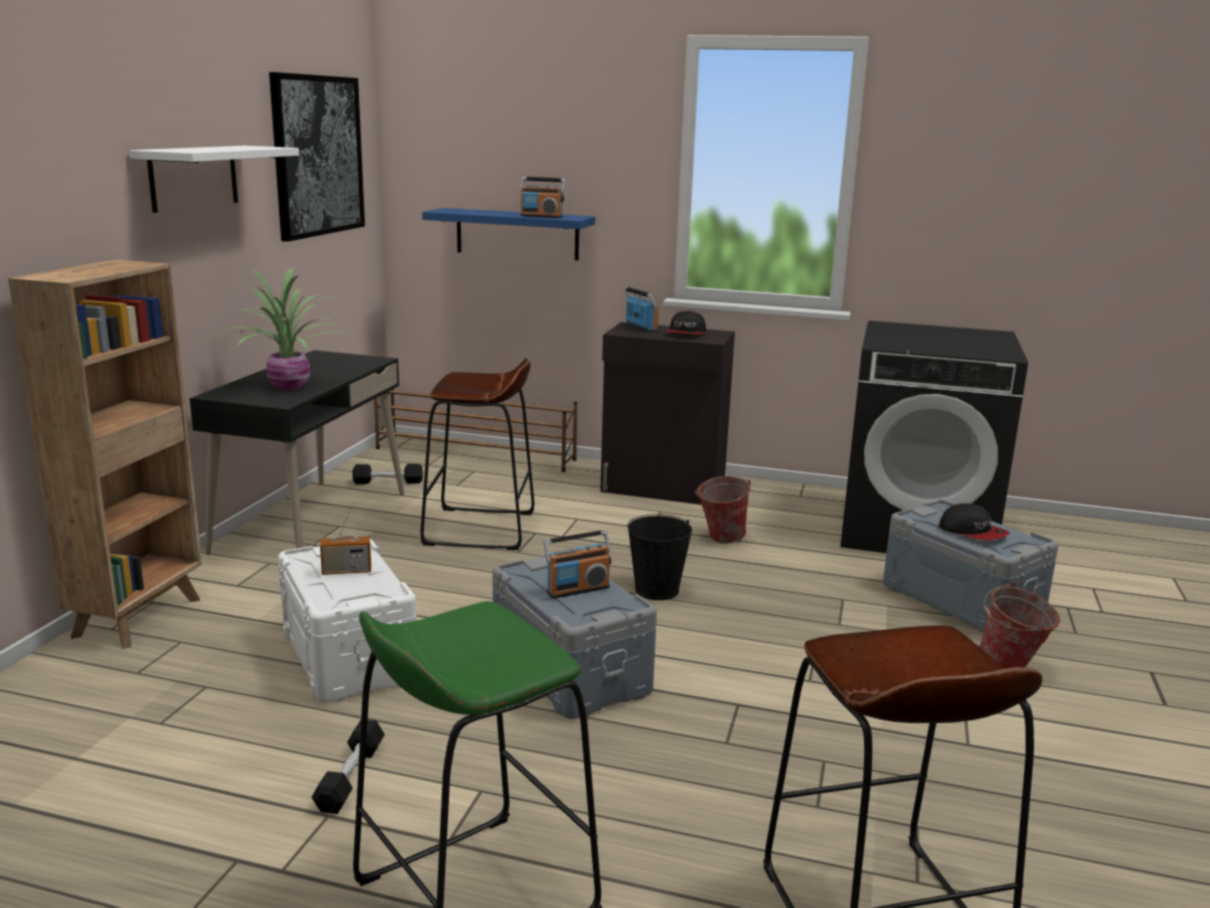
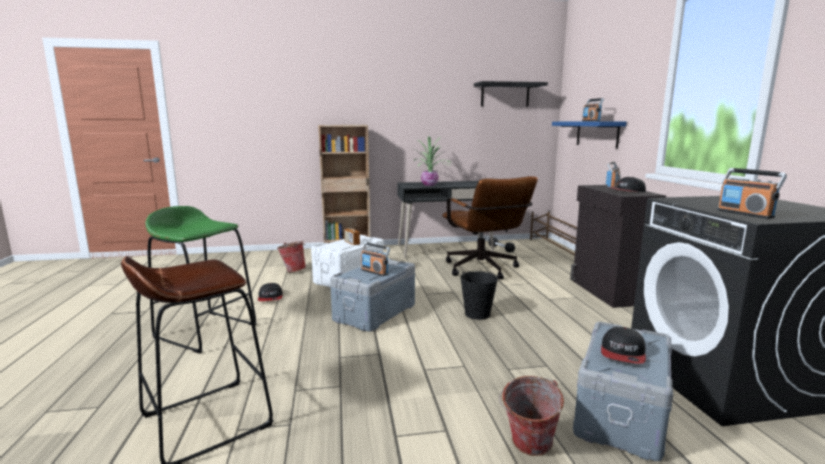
camera: 65 degrees right, 5 degrees down
(194, 177) = (418, 99): white shelf -> none
(317, 156) = (505, 95): picture -> black shelf
(350, 777) = (270, 297): black dumbbell -> cap
(480, 529) = (484, 270): brown stool -> brown office chair
(719, 539) = (568, 317): bucket -> bucket (293, 270)
(979, 351) = (745, 214): none -> radio

